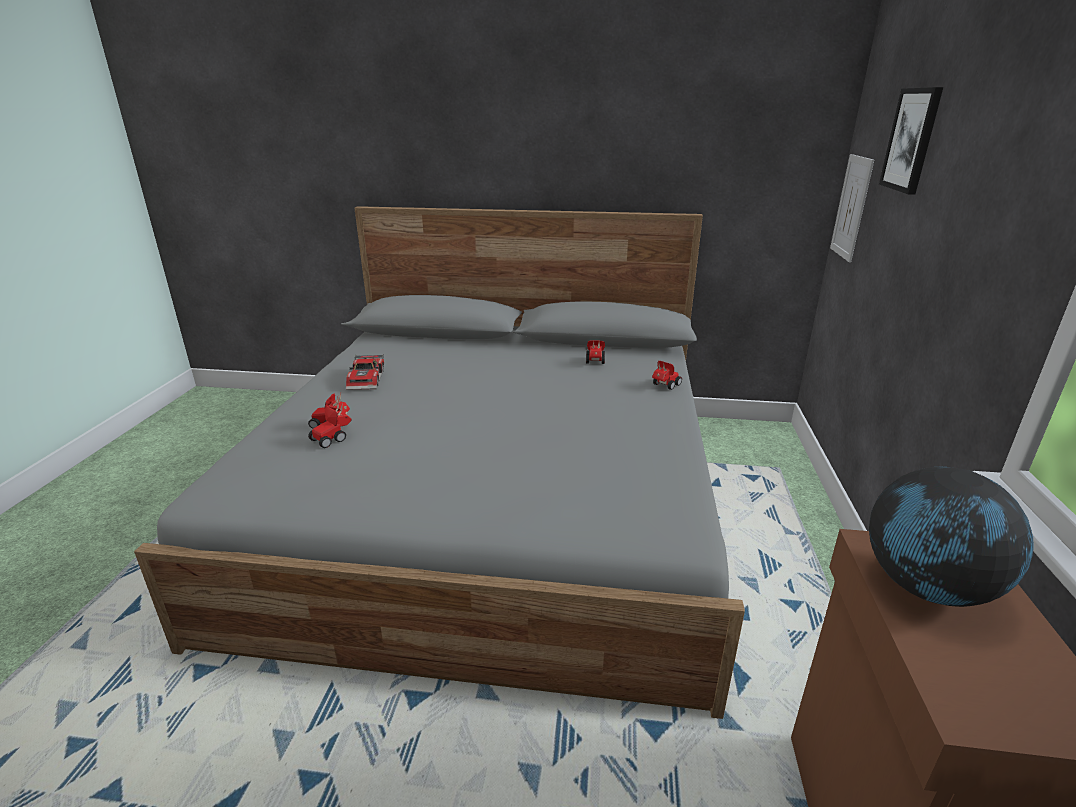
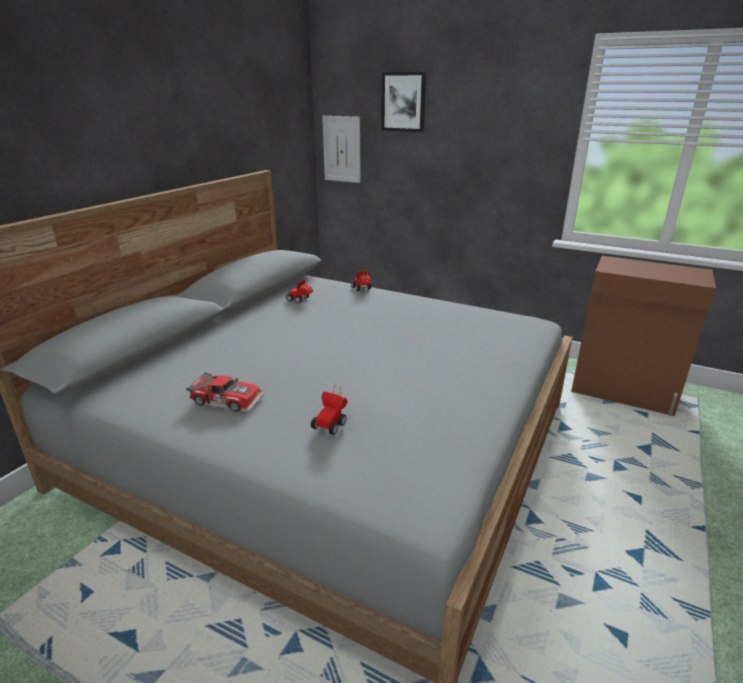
camera: 70 degrees left, 0 degrees up
(333, 438) = (370, 420): toy car -> none
(927, 587) = (634, 269): globe -> none

